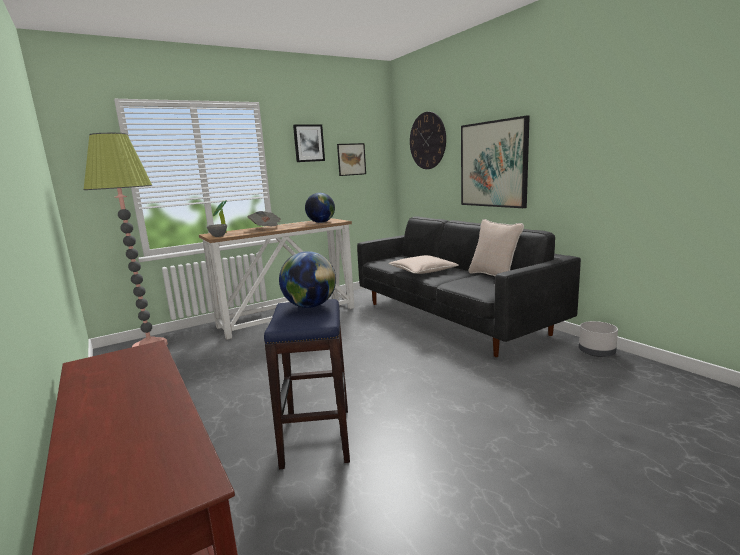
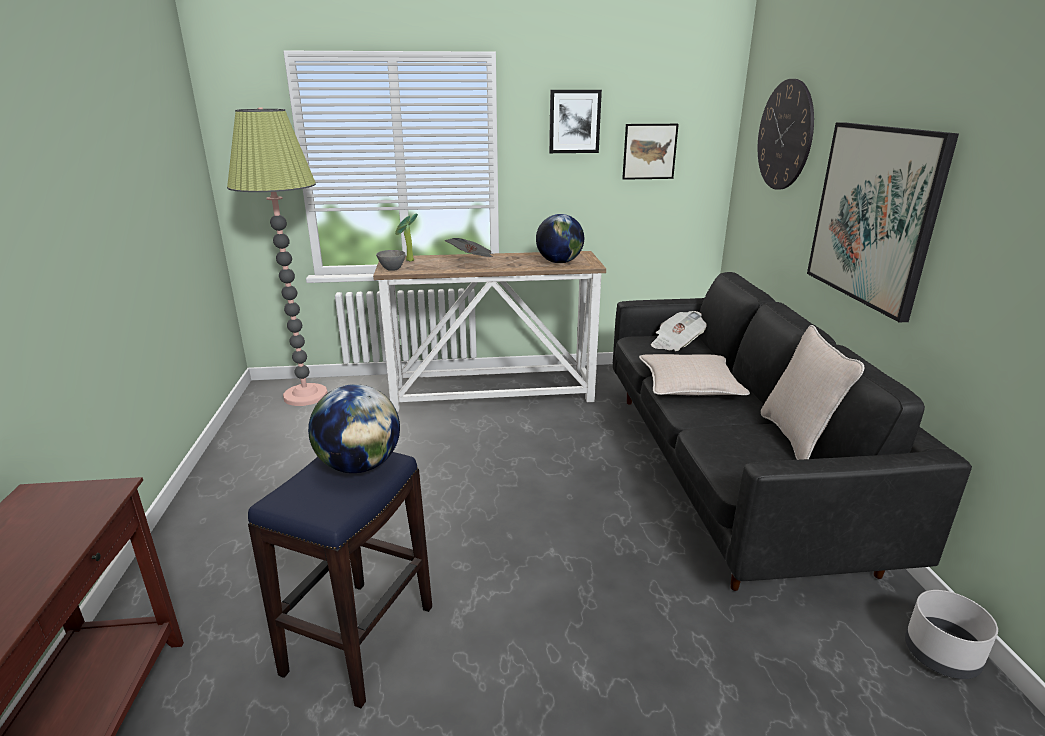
camera: 25 degrees right, 10 degrees up
(398, 259) = (675, 344): none -> newspaper

